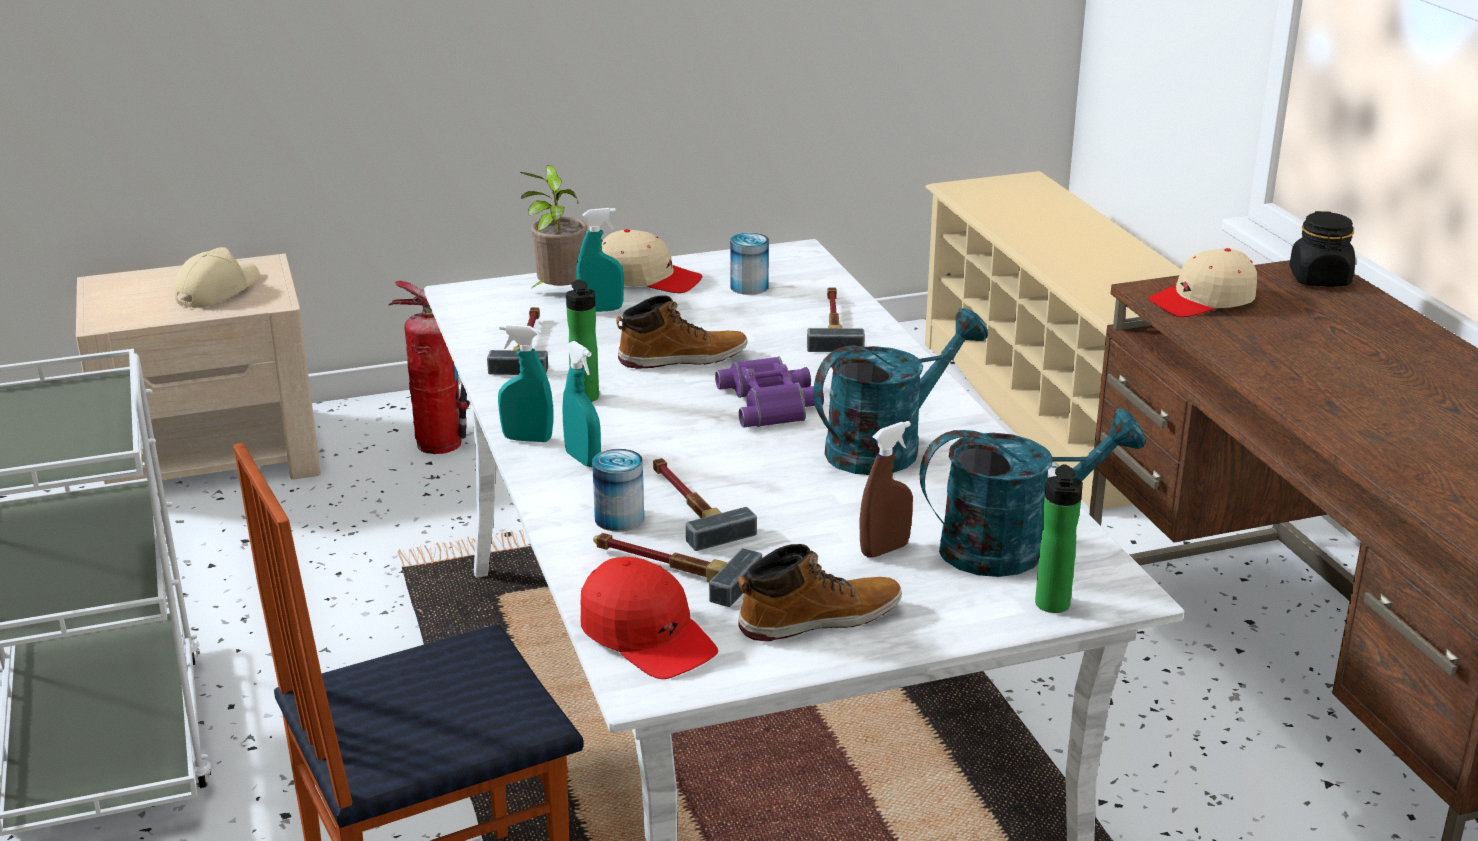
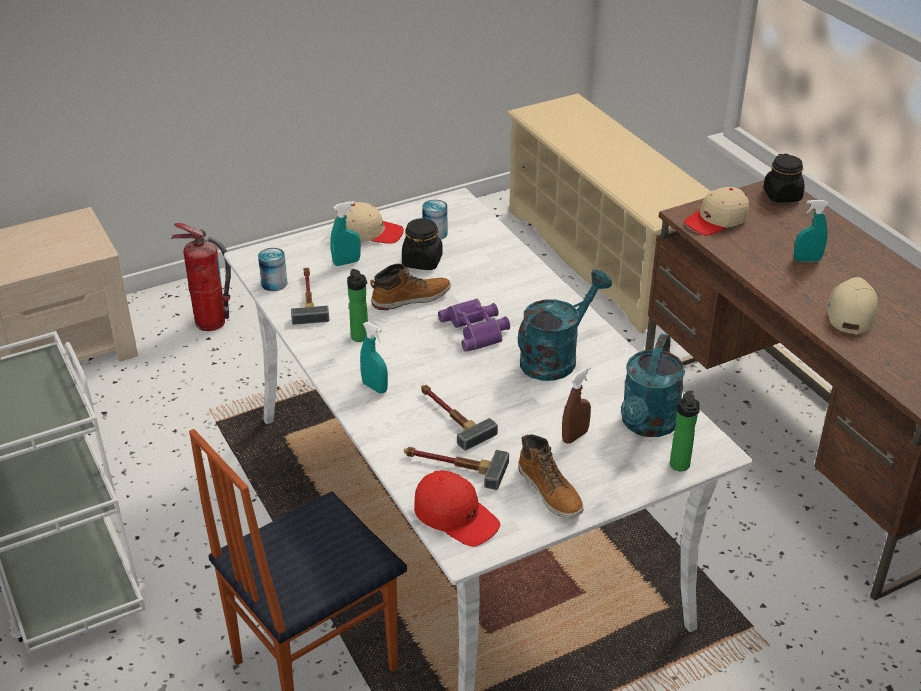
camera: 10 degrees left, 10 degrees up
(216, 291) = (55, 244): beige cap -> beige cap (850, 312)
(527, 439) = (335, 375): turquoise spray bottle -> turquoise spray bottle (807, 260)
(559, 294) = (315, 252): potted plant -> none
(619, 518) = (411, 431): can -> can (274, 283)
(717, 317) = (422, 261): none -> black jar
(819, 618) = (550, 491): boot -> boot turned 90 degrees clockwise
(833, 324) = (496, 260): hammer -> none
(1012, 546) = (647, 425): turquoise watering can -> turquoise watering can turned 135 degrees clockwise

